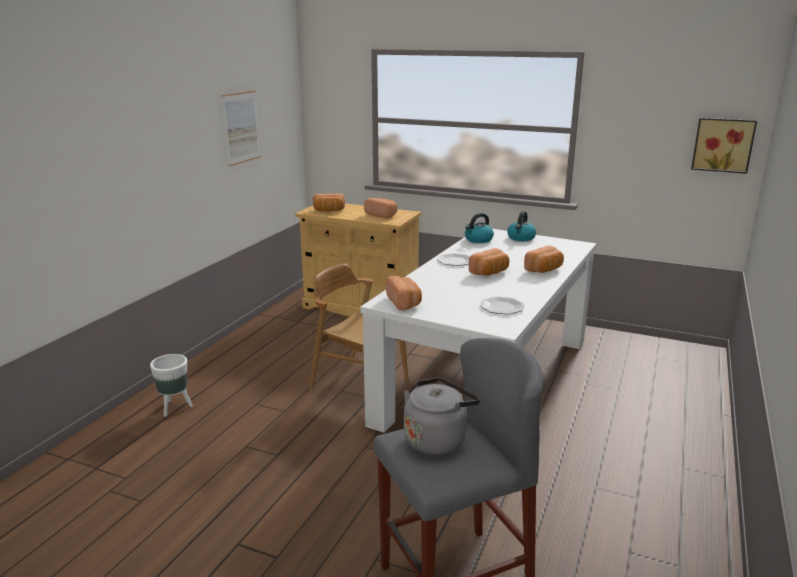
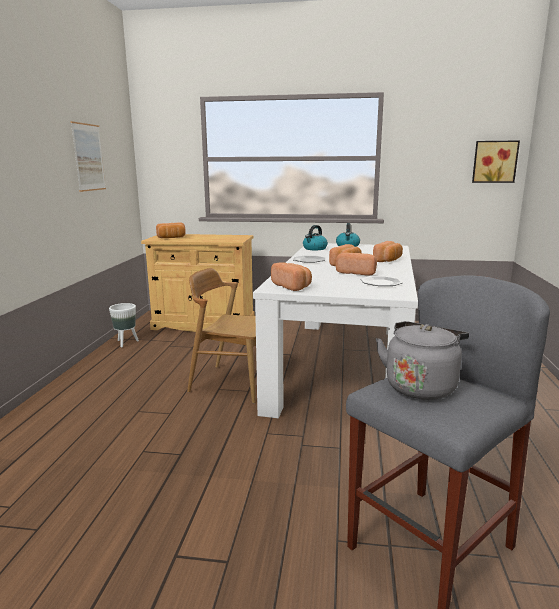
camera: 15 degrees left, 5 degrees down
(175, 408) = (50, 426): white planter -> white planter (126, 343)
(382, 215) = (222, 238): bread -> bread (357, 272)

